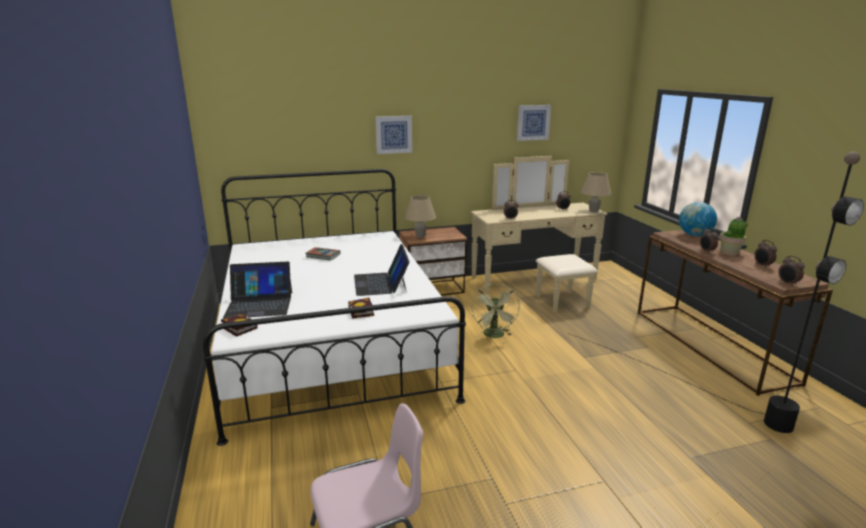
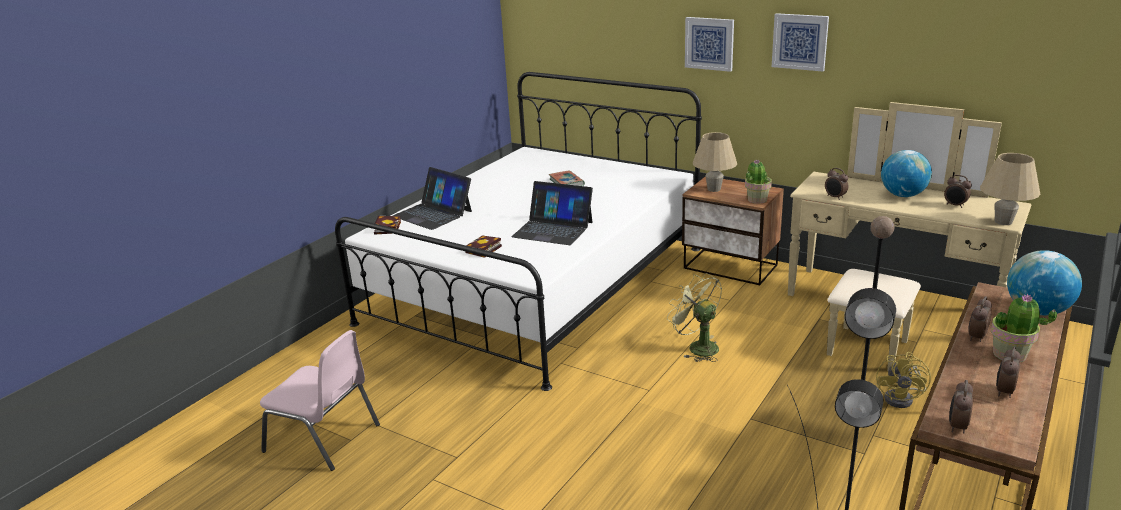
camera: 50 degrees right, 5 degrees up
(381, 283) = (553, 229): laptop -> laptop turned 105 degrees counterclockwise
(454, 235) = (756, 200): none -> potted plant
(495, 336) = (697, 347): green fan -> green fan turned 90 degrees clockwise
(533, 122) = (935, 48): picture -> picture (800, 41)
(534, 211) = (903, 195): none -> globe
(614, 316) = (903, 398): none -> yellow fan

